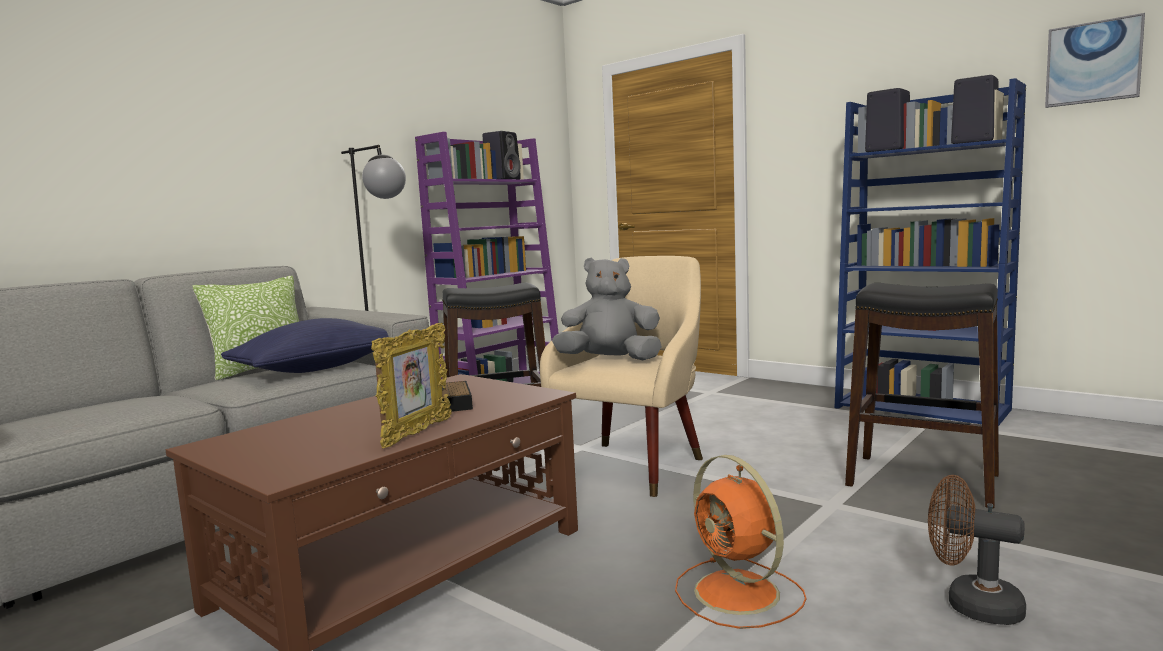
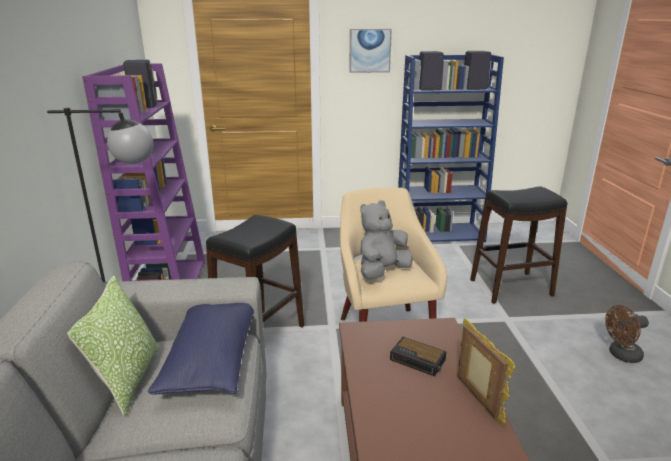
camera: 45 degrees left, 15 degrees up
(739, 594) = (563, 395): orange fan -> none
(1093, 62) = (520, 46): picture -> picture (370, 50)

